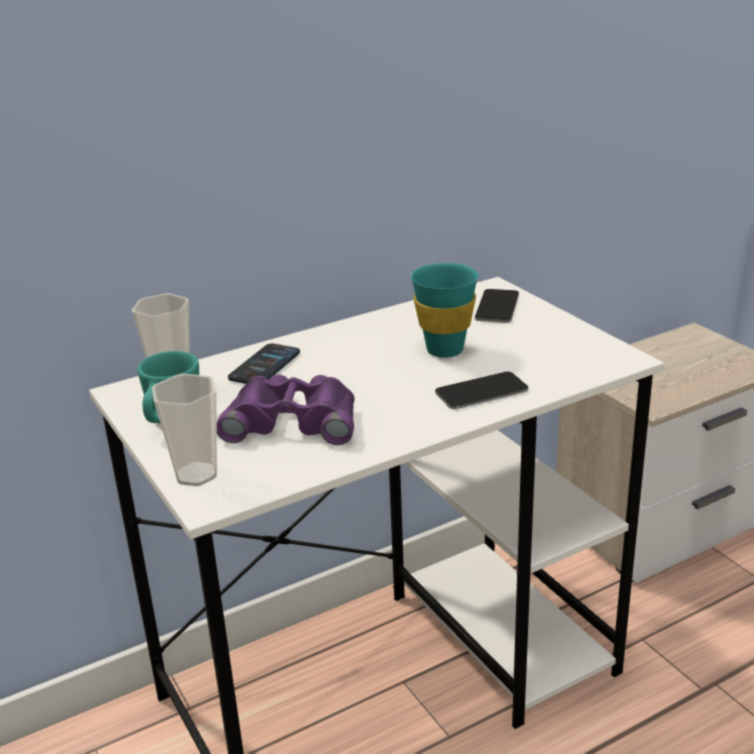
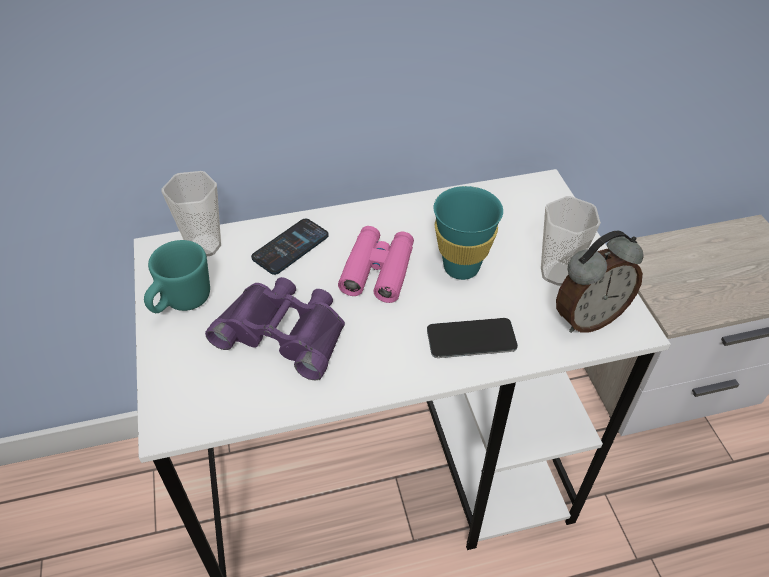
camera: 15 degrees right, 20 degrees up
(196, 474) = (173, 383): cup -> cup (557, 273)
(364, 366) = (378, 270): none -> pink binoculars
(497, 307) = (536, 215): phone -> none
(581, 360) = (587, 317): none -> alarm clock

